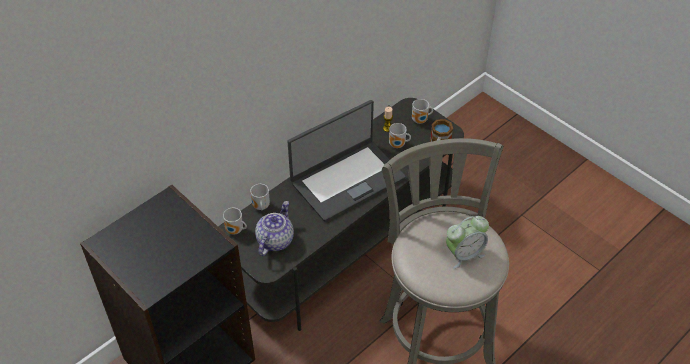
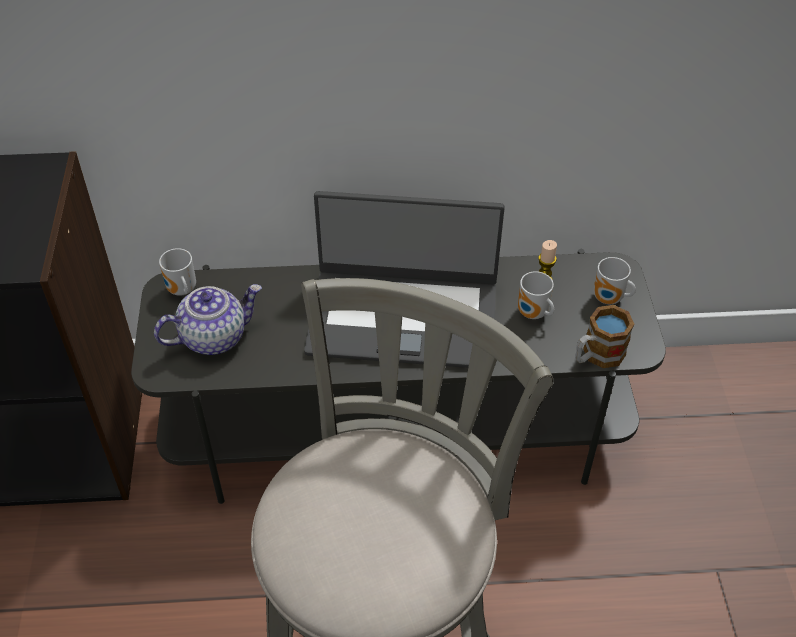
camera: 40 degrees right, 0 degrees up
(260, 207) = (247, 280): mug -> none
(464, 254) = (386, 541): alarm clock -> none

